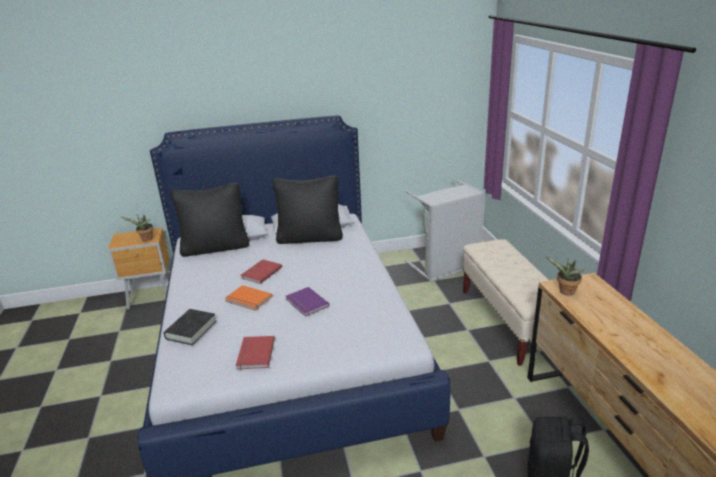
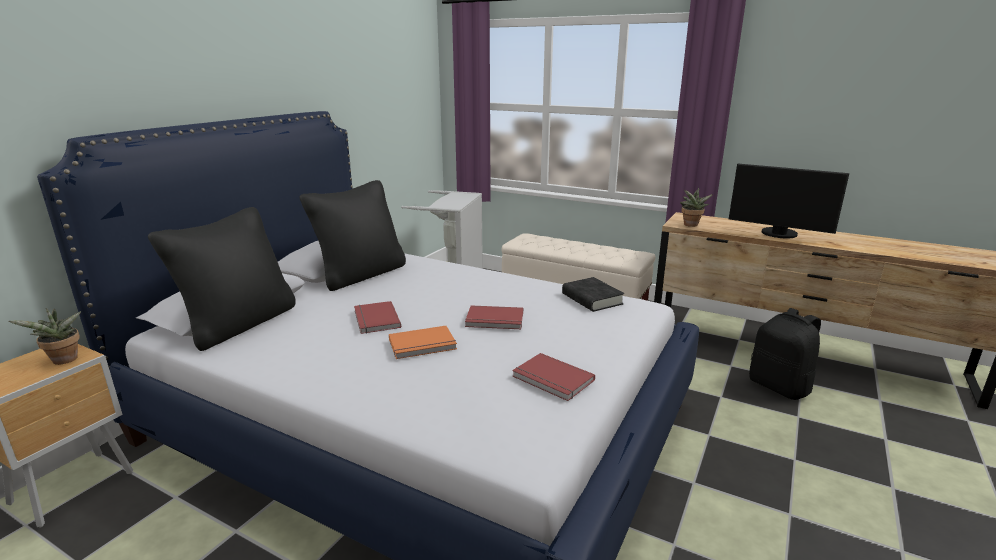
camera: 50 degrees left, 5 degrees down
(191, 330) = (421, 403): black book -> black book (592, 299)
(306, 303) = (495, 320): purple book -> red book
(628, 340) = (779, 234): none -> monitor

